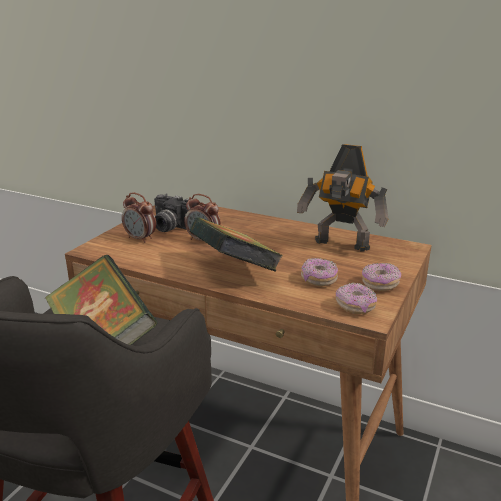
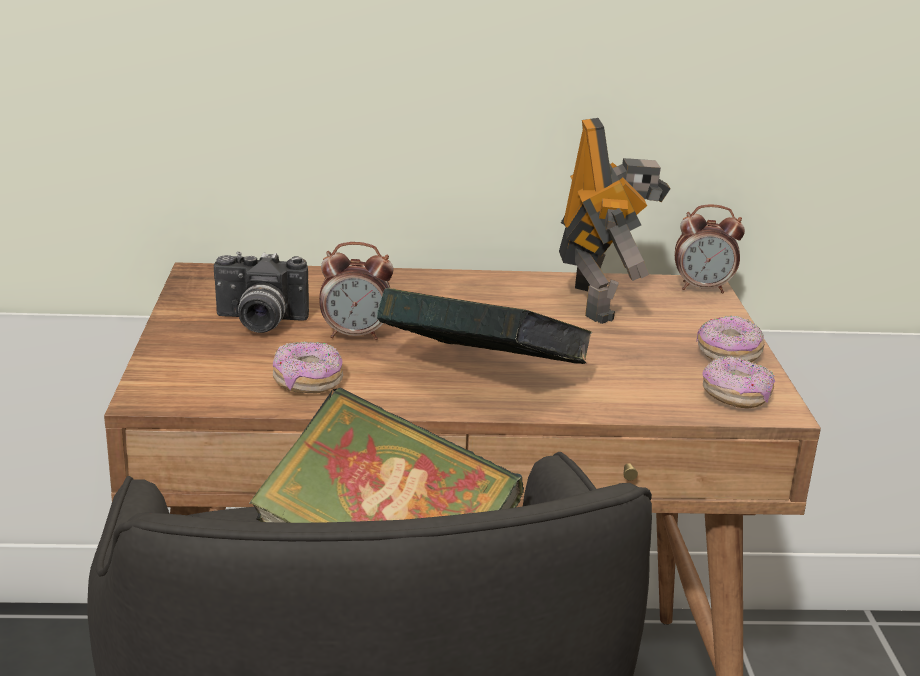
camera: 30 degrees left, 0 degrees up
(140, 239) = (229, 355): alarm clock -> alarm clock (703, 288)
(318, 280) = (632, 366): donut -> donut (307, 383)
(341, 246) = (599, 302): toy robot -> toy robot turned 90 degrees counterclockwise

